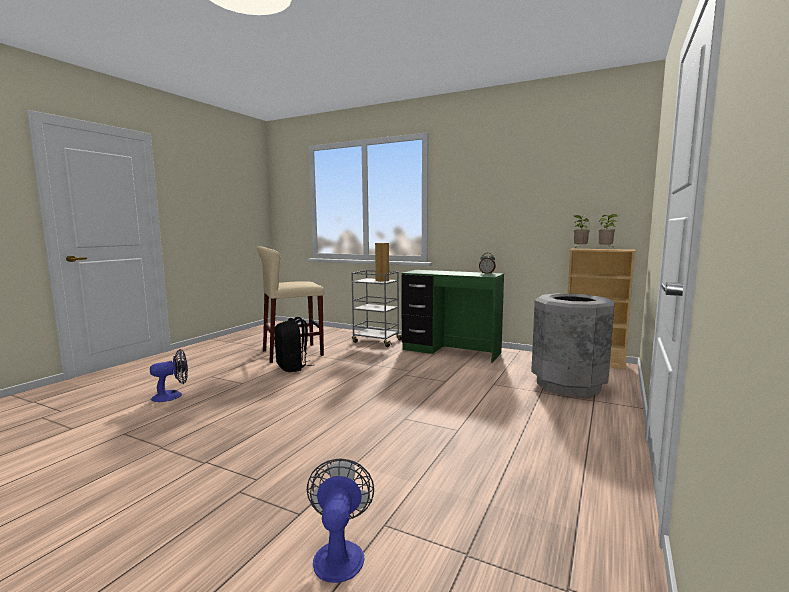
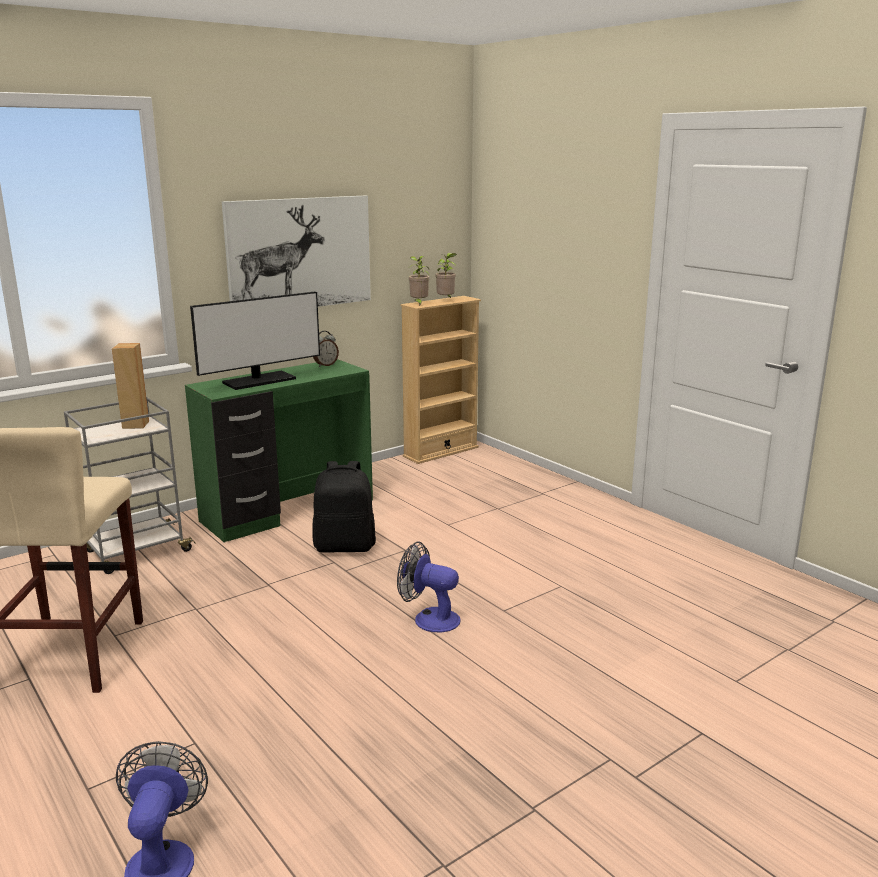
camera: 65 degrees left, 10 degrees up
(292, 367) = (172, 668): black backpack -> black backpack (345, 546)
(339, 553) = (775, 717): fan -> fan (429, 618)
(439, 272) = (259, 381): none -> monitor
(500, 210) = (300, 254): none -> picture
(569, 385) = (492, 488): grey trash can -> none

